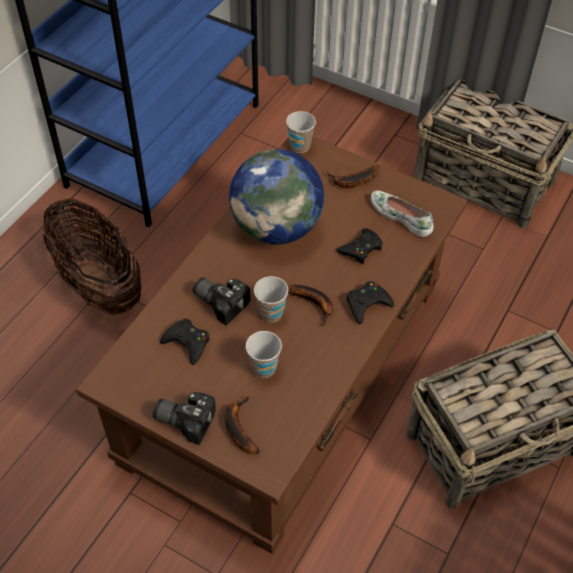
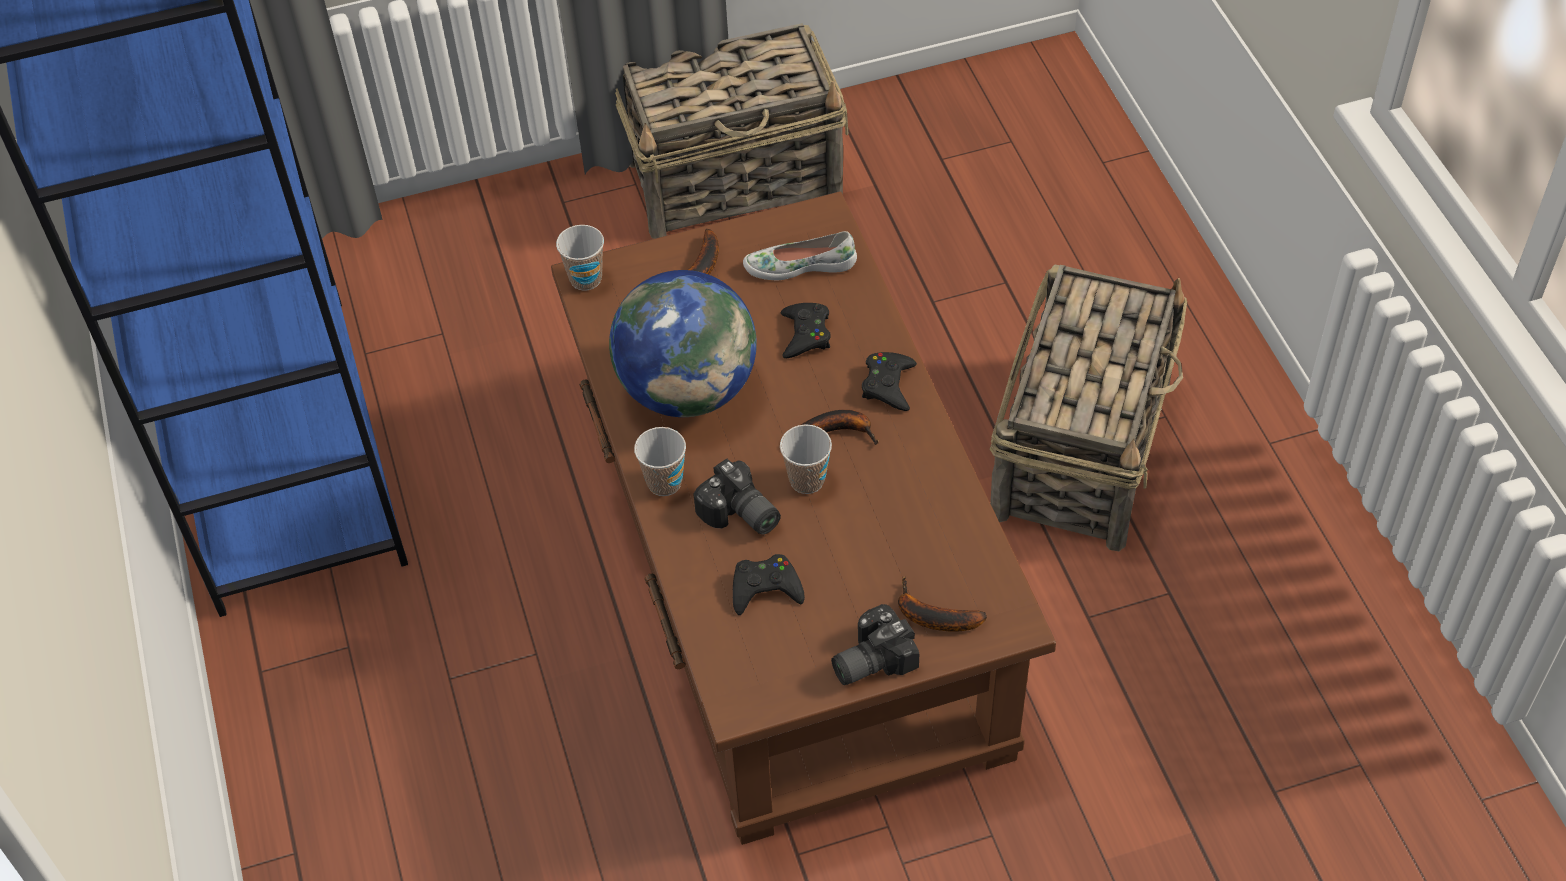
camera: 45 degrees left, 0 degrees up
(98, 284) = (440, 684): basket -> none
(221, 301) = (739, 516): camera -> camera turned 120 degrees counterclockwise
(264, 368) = (876, 539): cup -> cup (664, 482)

